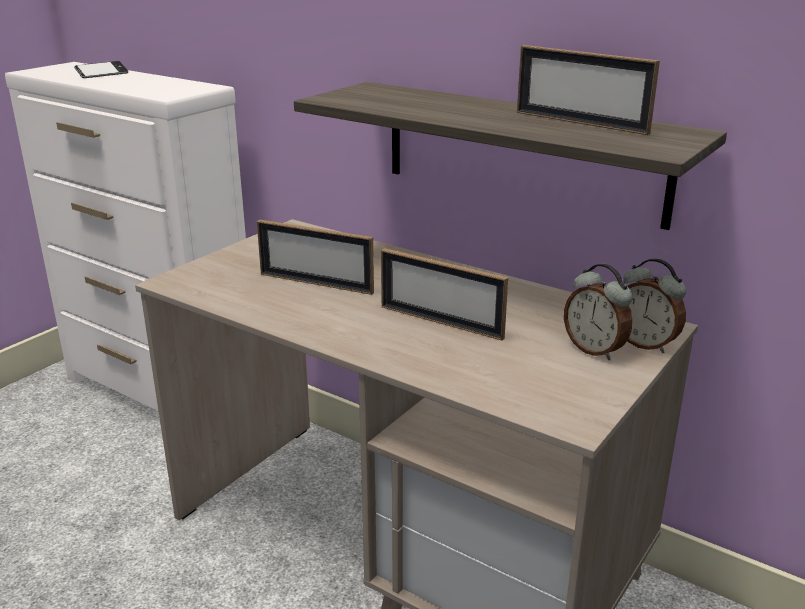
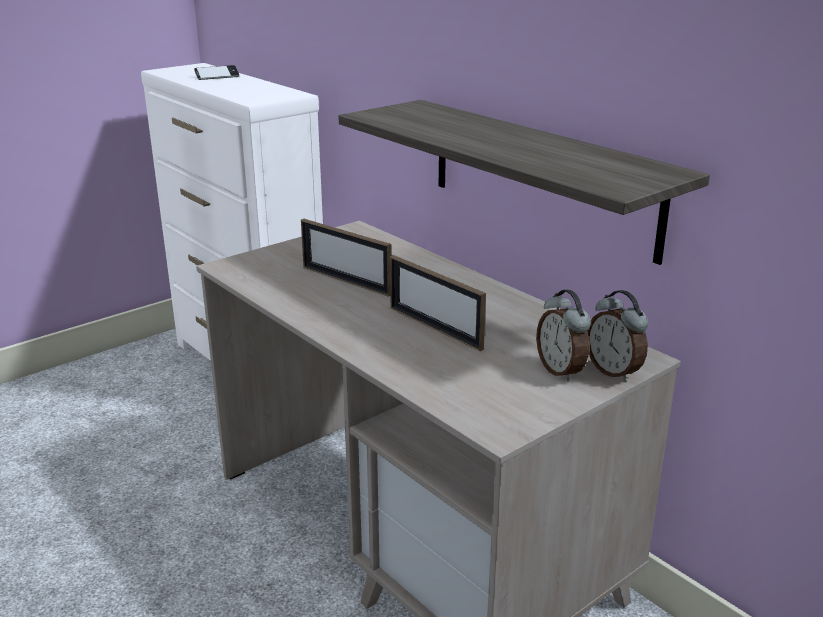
camera: 15 degrees right, 0 degrees up
(580, 122) = (573, 154): picture frame -> none

